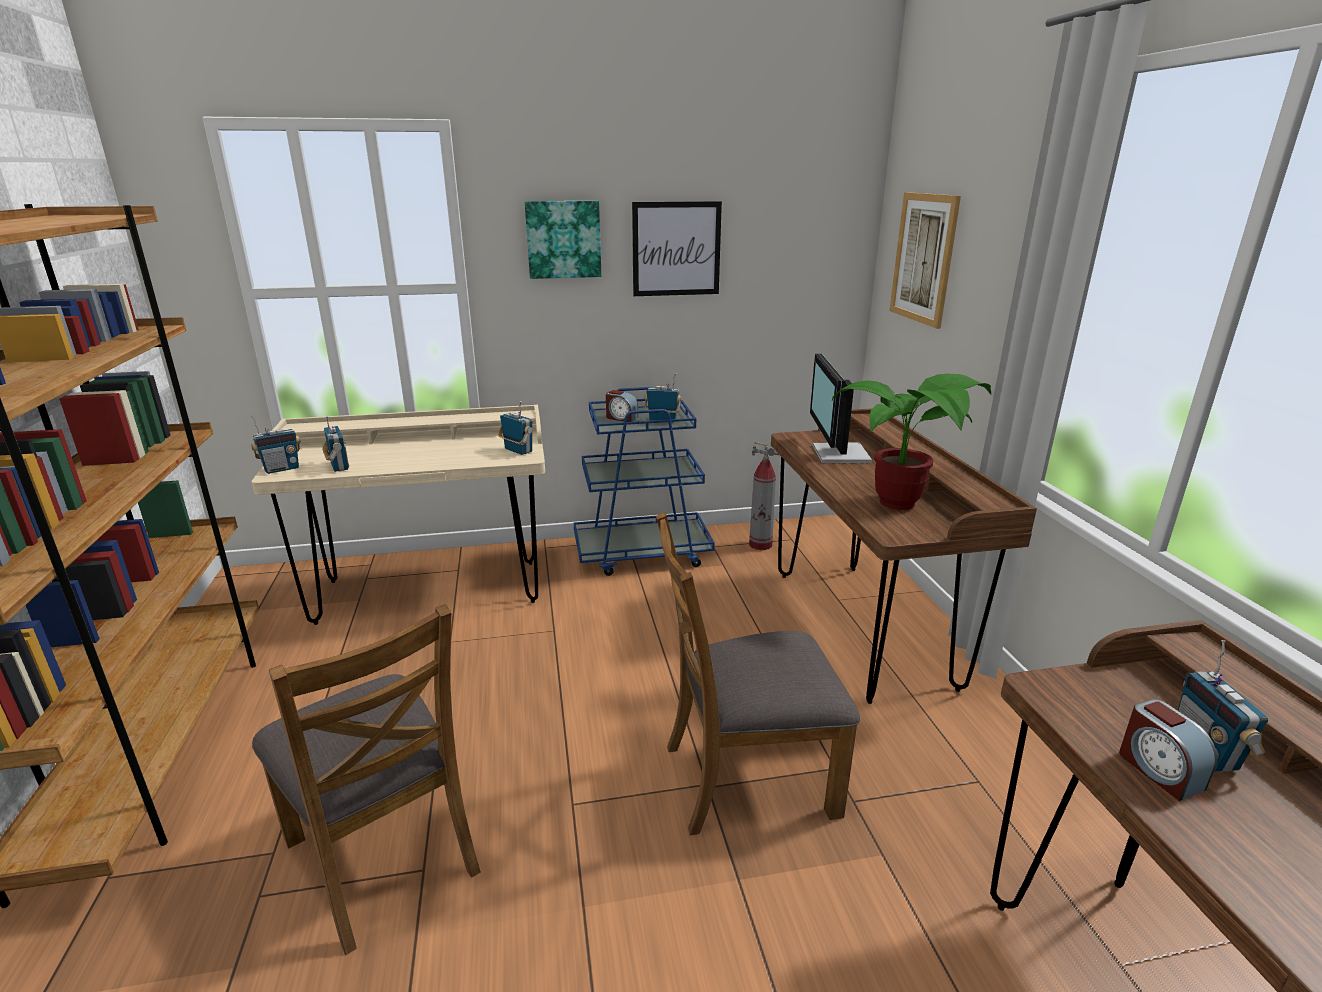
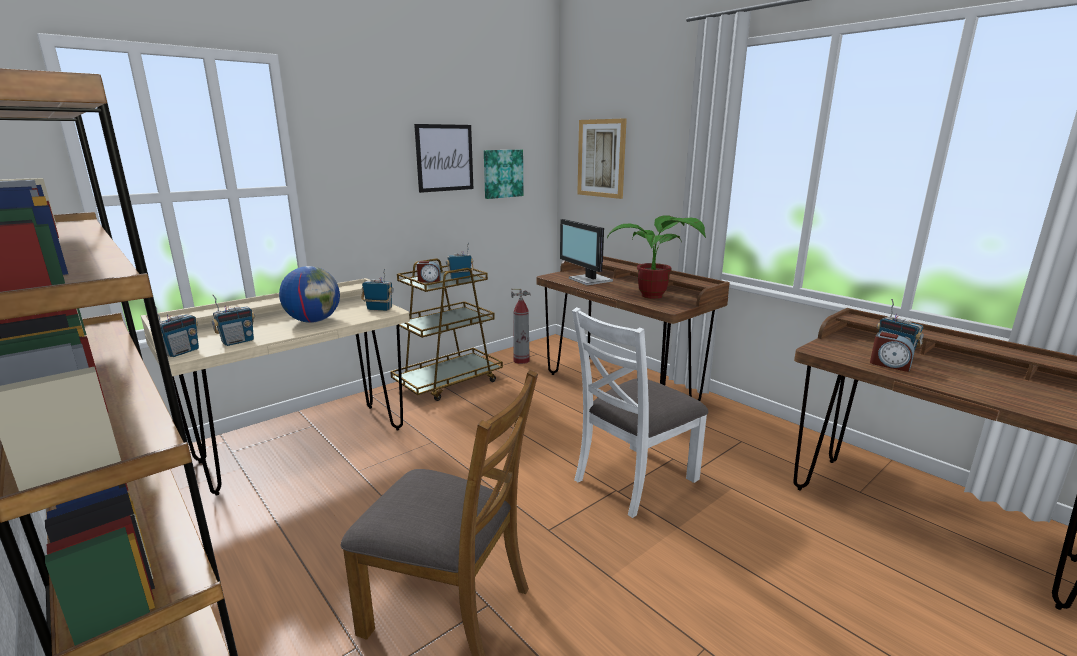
camera: 30 degrees left, 5 degrees down
(338, 466) = (238, 341): radio -> radio turned 105 degrees clockwise
(435, 454) = (313, 321): none -> globe
(563, 239) = (368, 151): picture -> picture (502, 173)
(643, 553) = (449, 382): blue cart -> brown cart
(747, 778) = (634, 479): brown chair -> white chair

